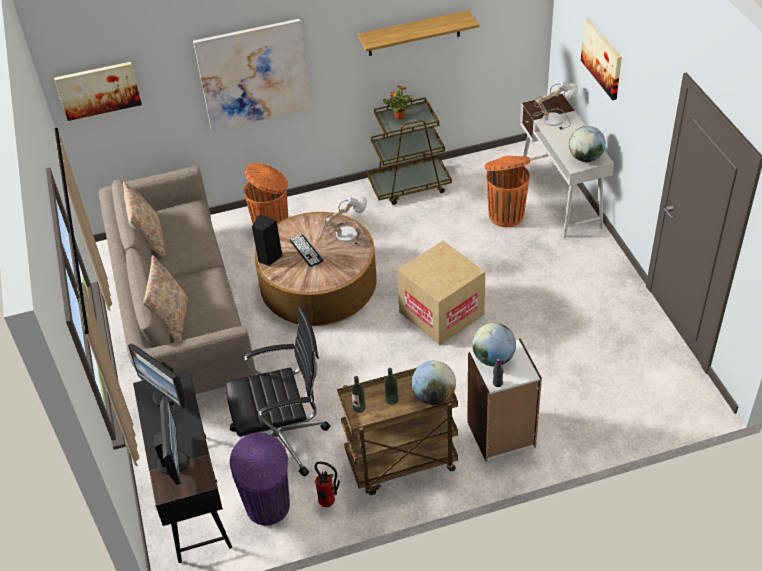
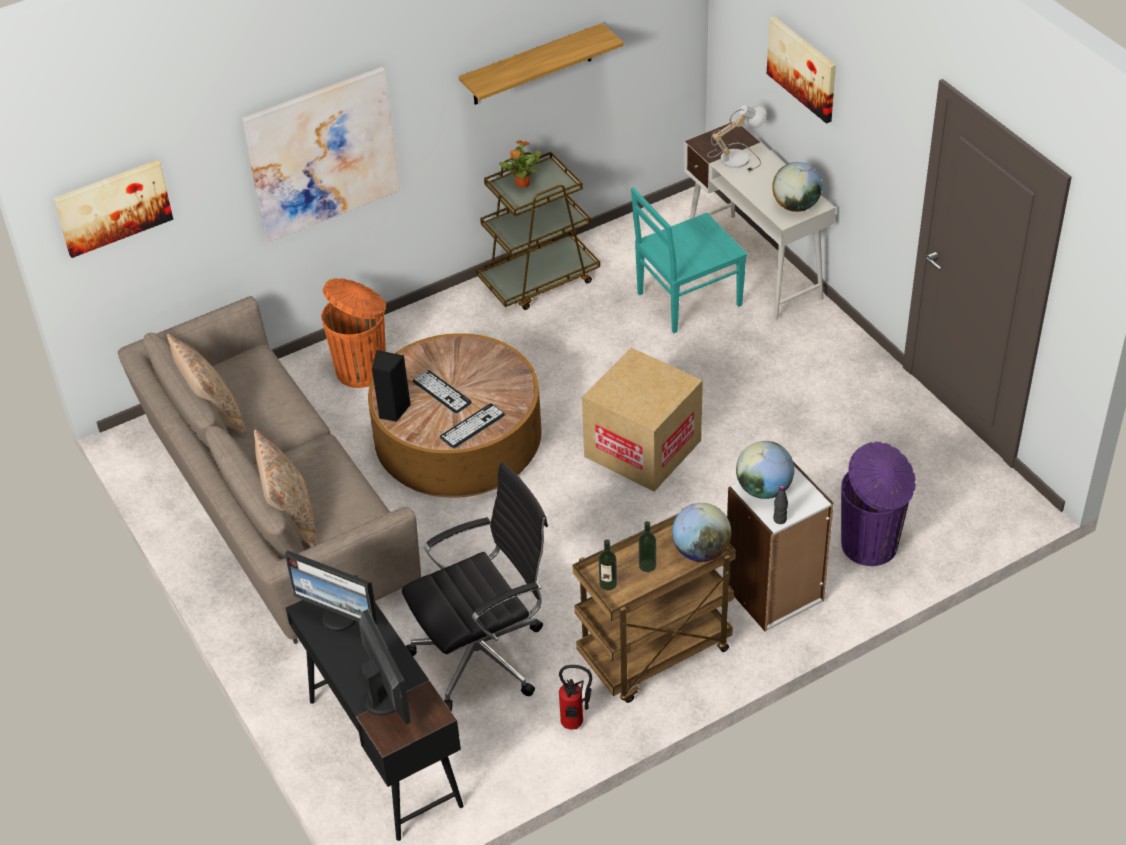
camera: 15 degrees left, 0 degrees up
(268, 507) = (495, 745): purple trash can -> purple trash can (871, 546)
(318, 277) = (472, 426): none -> keyboard
(347, 232) = (490, 358): table lamp -> none
(505, 214) = (686, 300): orange trash can -> turquoise chair

